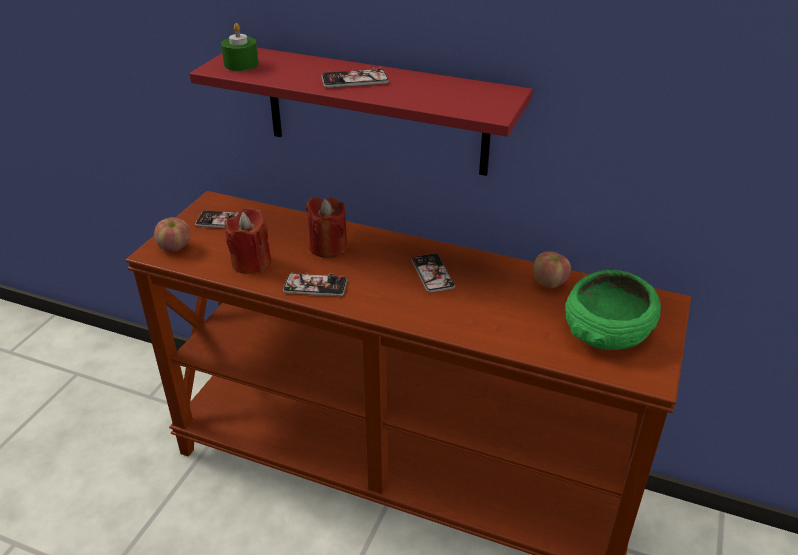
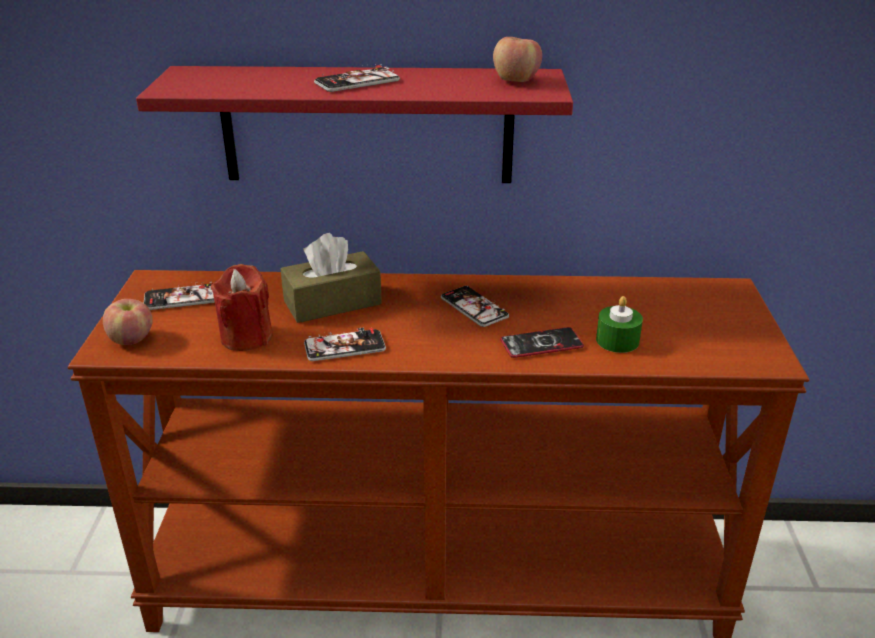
camera: 20 degrees left, 5 degrees down
(241, 64) = (199, 82): green candle -> green candle (617, 340)
(328, 247) = (332, 303): red candle -> brown tissue box
(465, 317) = (541, 344): none -> phone
(549, 283) = (605, 292): apple -> apple (515, 81)
(608, 328) = (696, 323): green bowl -> none

